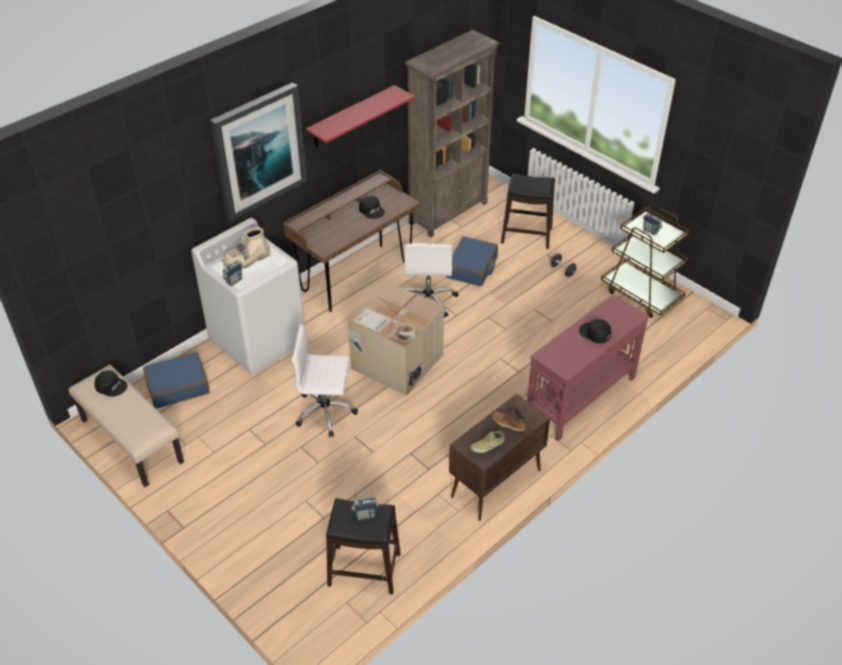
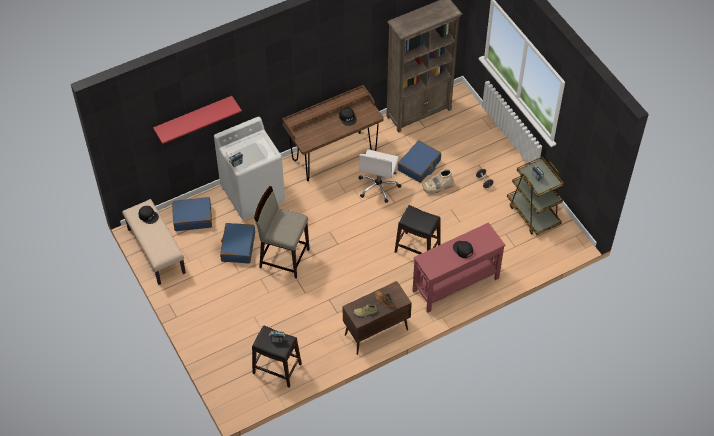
camera: 15 degrees right, 10 degrees up
(247, 259) = (249, 147): beige boot -> beige boot (437, 186)
(255, 411) = (238, 247): none -> blue suitcase
(258, 150) = (268, 77): picture -> none
(326, 412) = (284, 258): white office chair -> beige stool
(352, 117) = (342, 54): red shelf -> red shelf (193, 117)
(395, 362) = (340, 230): cardboard box -> none
(526, 235) = (470, 145): black stool -> black stool (417, 249)

